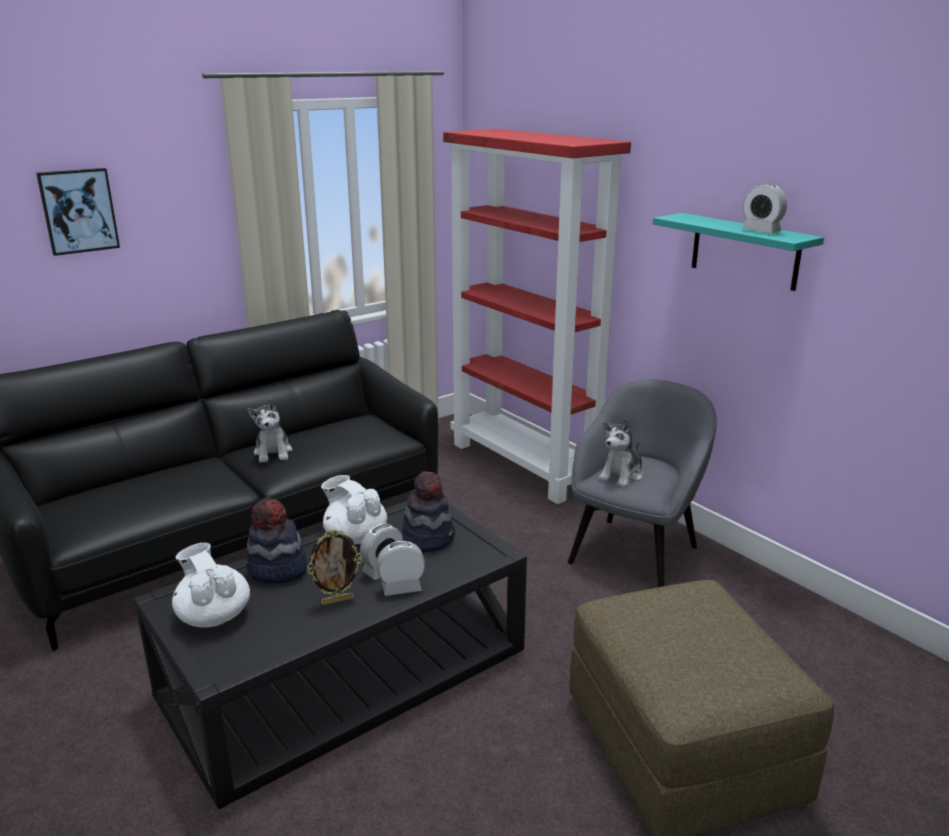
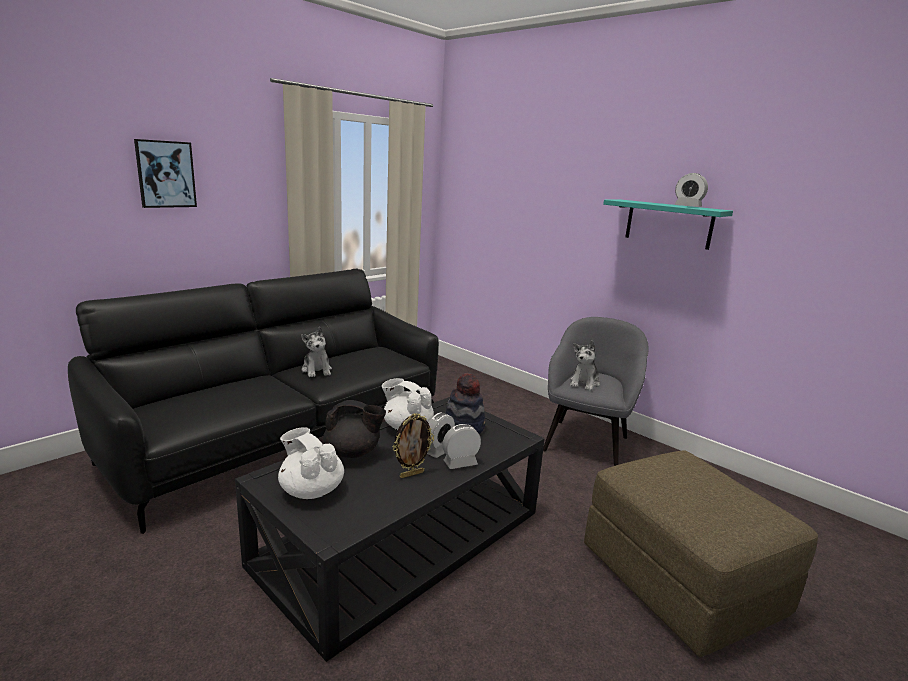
camera: 10 degrees left, 5 degrees down
(277, 569) = (353, 452): hat -> black teapot
(524, 465) = (486, 386): red bookcase -> none

